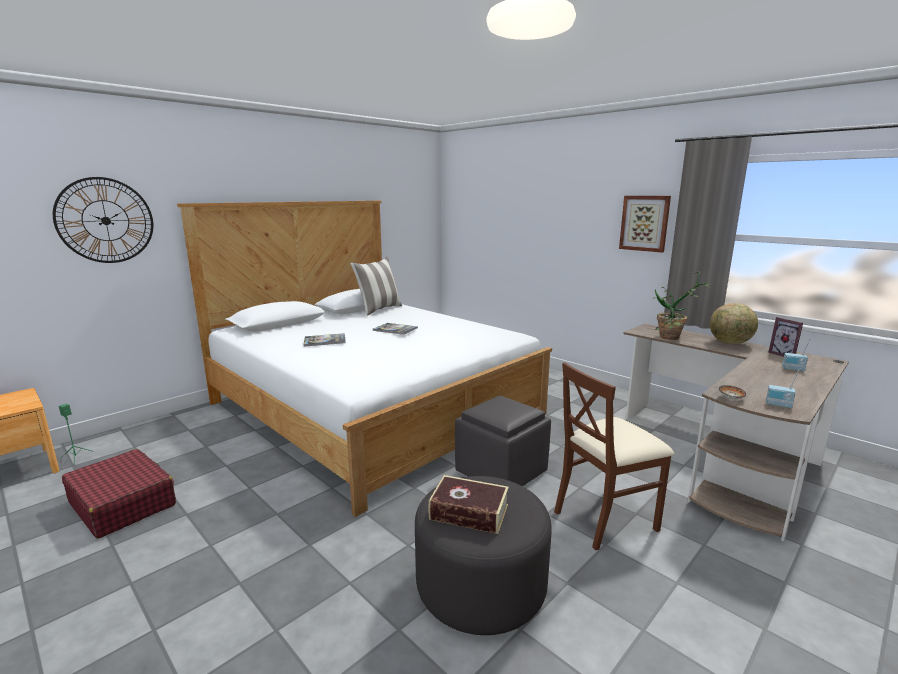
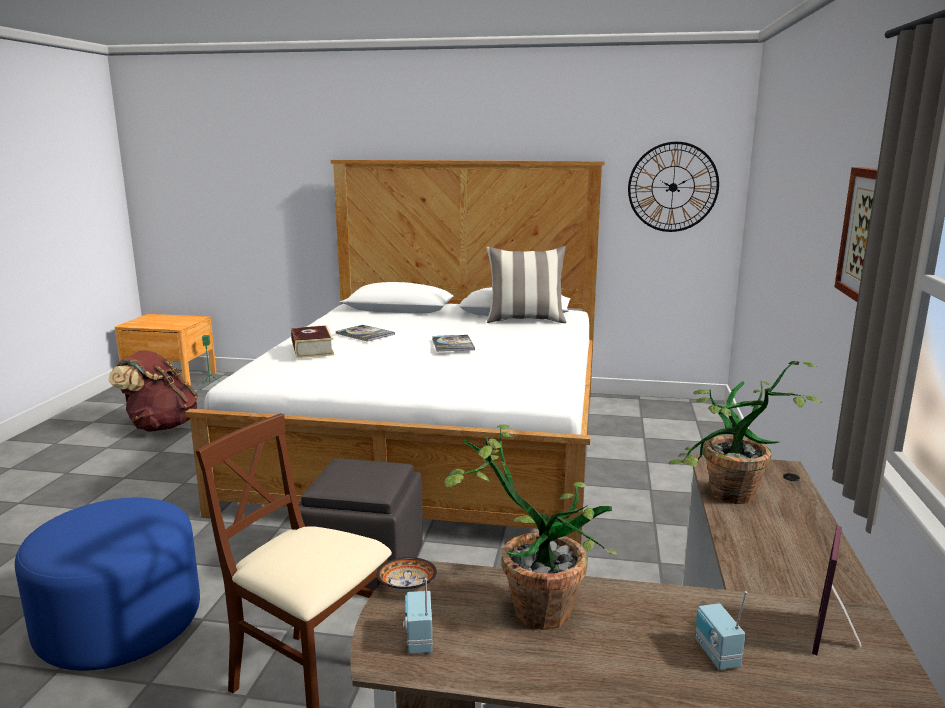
camera: 55 degrees right, 0 degrees up
(105, 220) = (274, 174): wall clock -> wall clock (673, 187)
(122, 503) = (160, 426): red suitcase -> brown backpack
(469, 512) = (88, 523): book -> book (312, 349)
(480, 586) = (120, 624): grey ottoman -> blue ottoman
(730, 343) = (810, 561): globe -> none
(753, 383) = (530, 605): none -> potted plant

